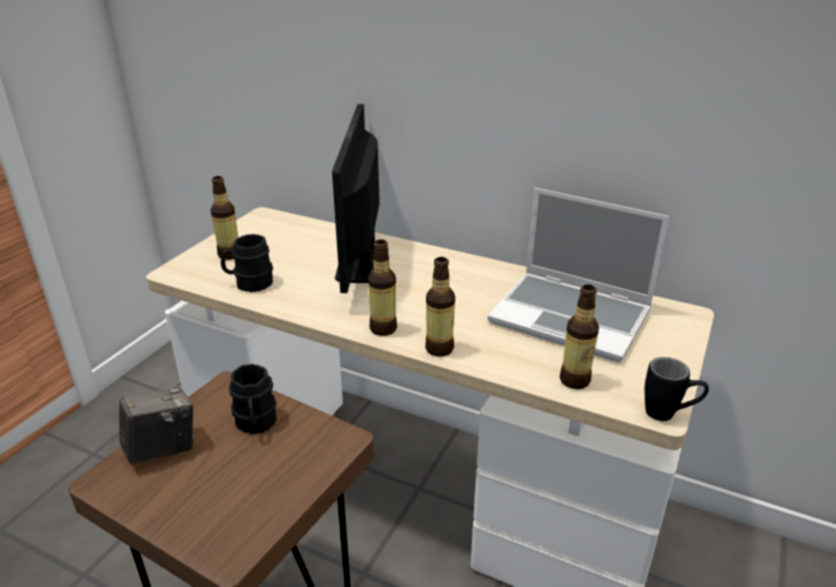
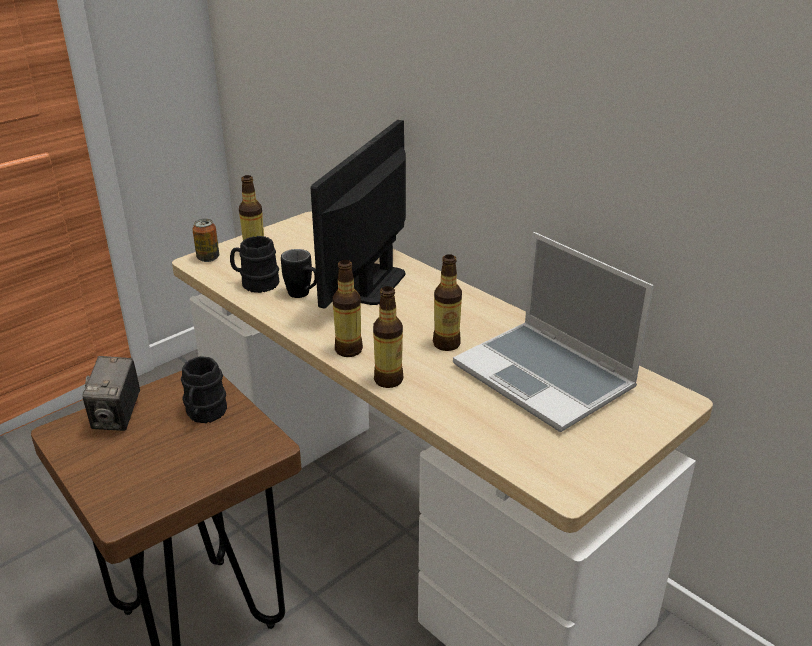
camera: 20 degrees right, 0 degrees up
(162, 449) = (117, 417): camera -> camera turned 105 degrees clockwise
(183, 267) = (208, 258): none -> can
(574, 380) = (501, 439): bottle -> bottle (446, 344)
(669, 414) = (575, 495): black mug -> black mug (303, 295)

